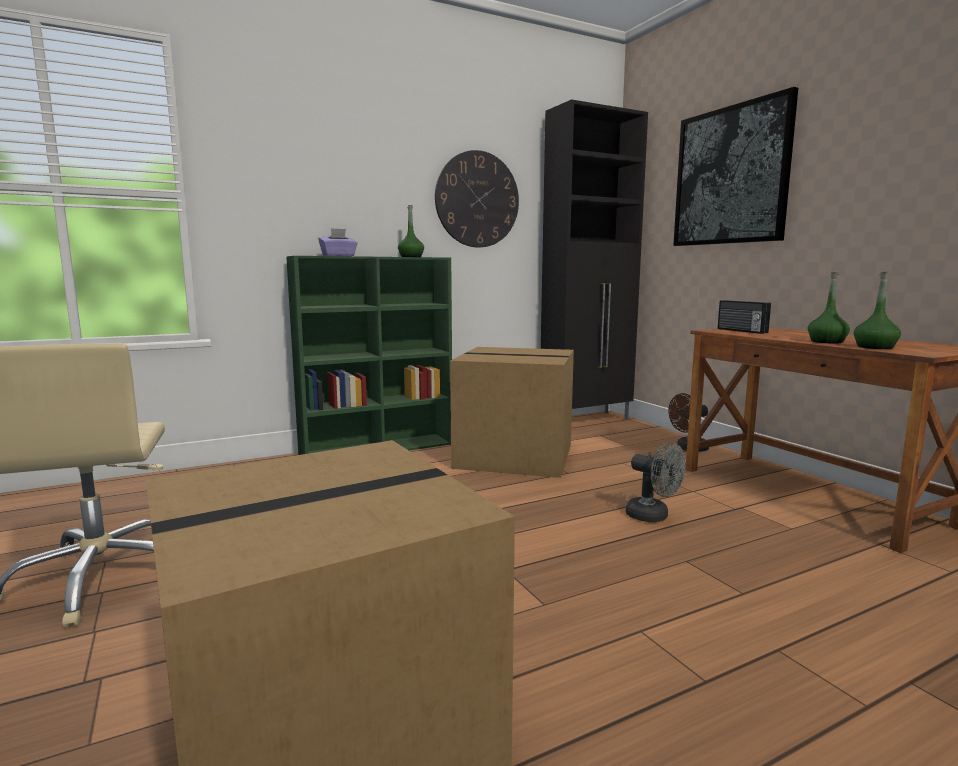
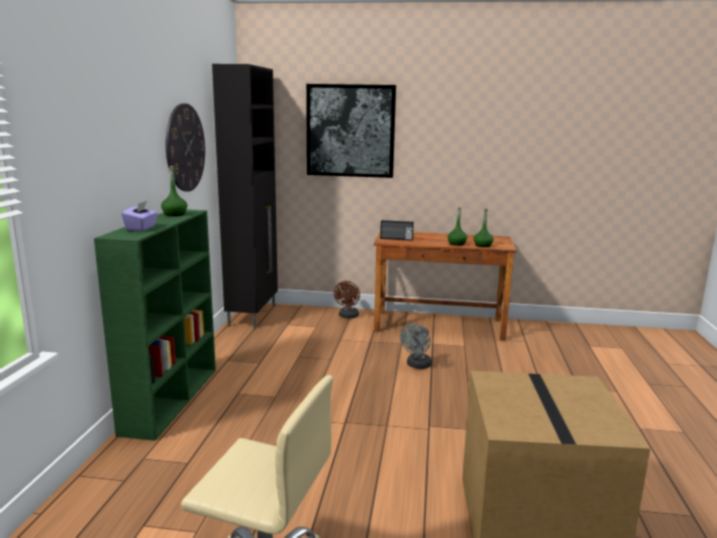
camera: 55 degrees left, 5 degrees up
(516, 455) = (278, 360): cardboard box -> none
(653, 516) = (417, 365): grey fan -> grey fan turned 135 degrees clockwise

